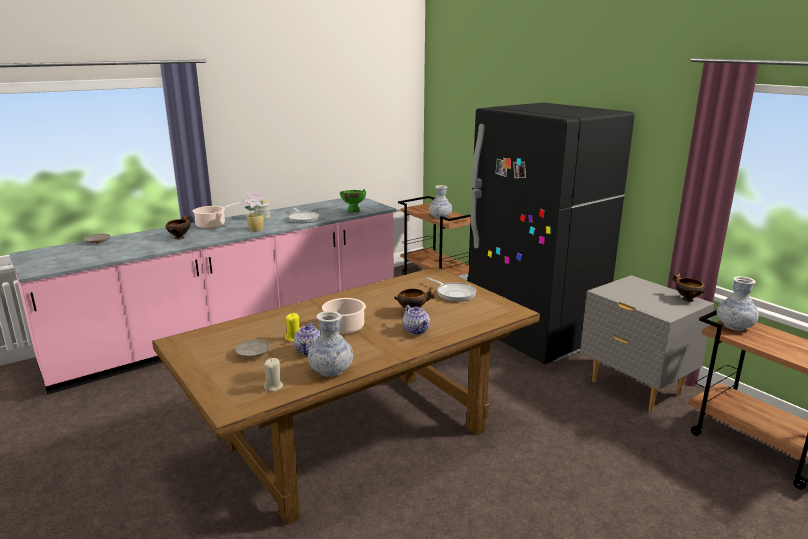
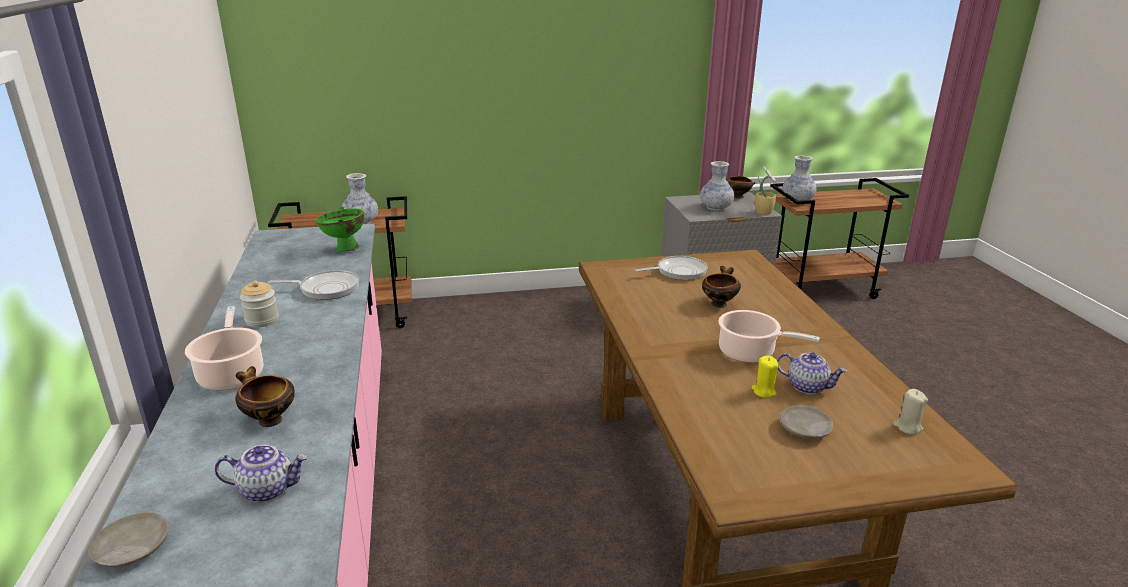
camera: 65 degrees left, 5 degrees up
(257, 230) = (333, 335): potted plant -> potted plant (763, 212)
(331, 370) = (868, 381): vase -> vase (715, 207)
(416, 330) = (774, 313): teapot -> teapot (267, 489)
(534, 336) = (575, 310): black fridge -> none

